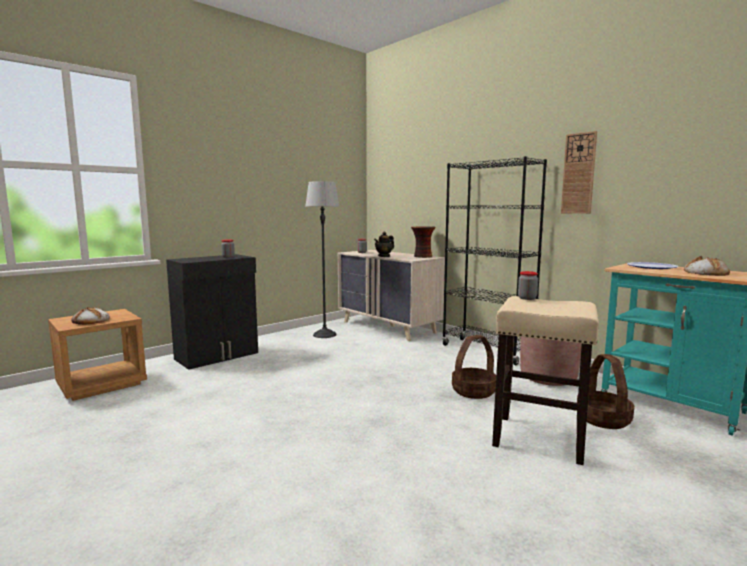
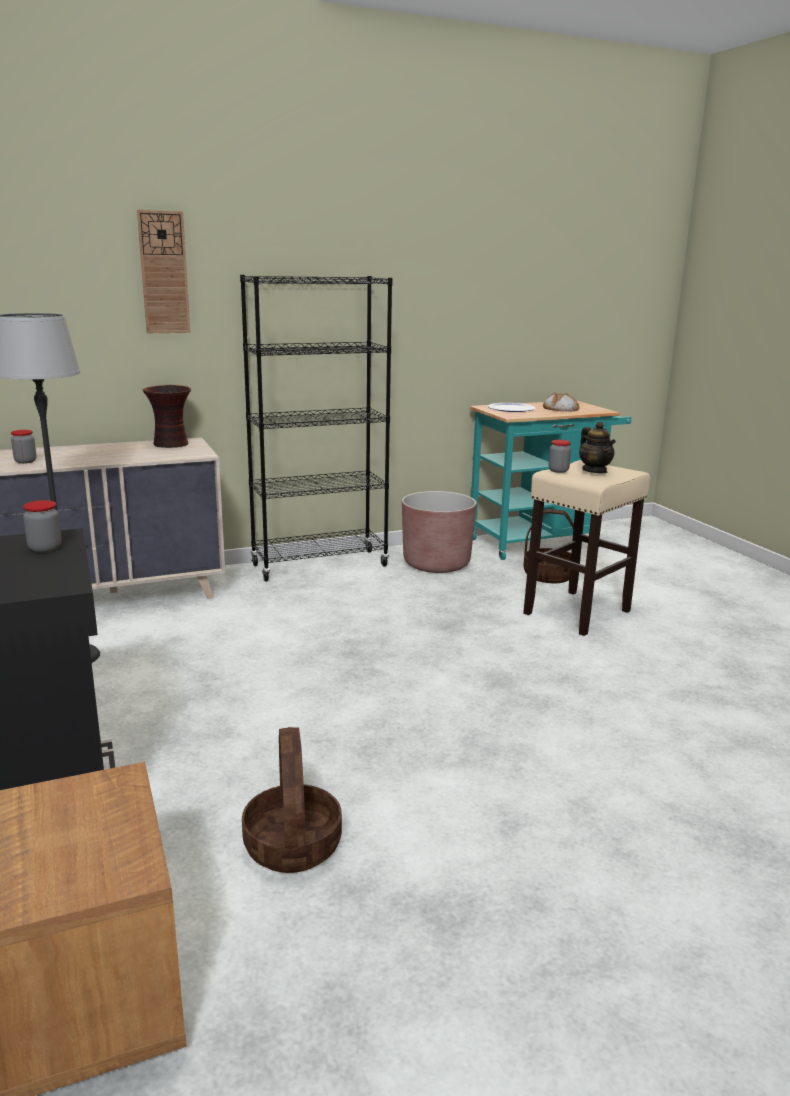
camera: 70 degrees left, 10 degrees up
(91, 321) = (92, 841): bread -> none
(384, 256) = (120, 459): teapot -> teapot (594, 471)
(473, 391) = (446, 608): basket -> basket (293, 845)
(578, 173) = (407, 298): wall clock -> wall clock (164, 273)

